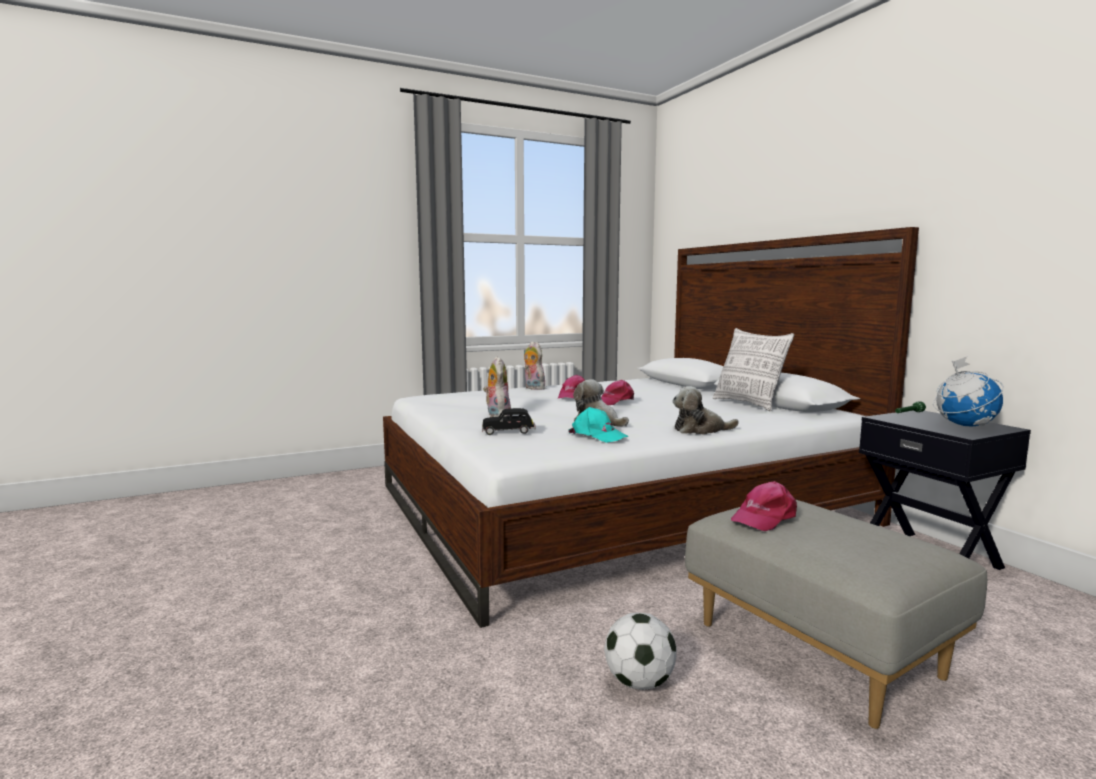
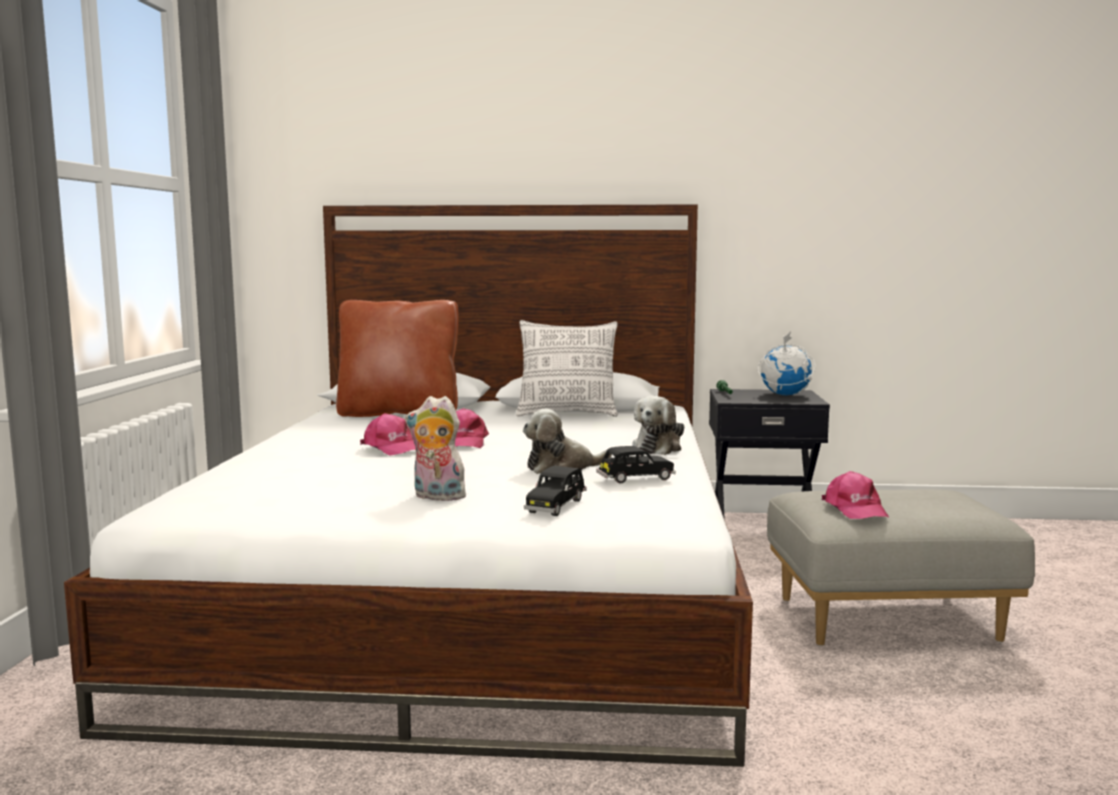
camera: 60 degrees left, 0 degrees up
(533, 388) = (270, 453): plush toy -> none
(597, 436) = (635, 479): turquoise cap -> black toy car
(639, 682) = (907, 707): football -> none
(663, 385) = (399, 413): none -> brown pillow

